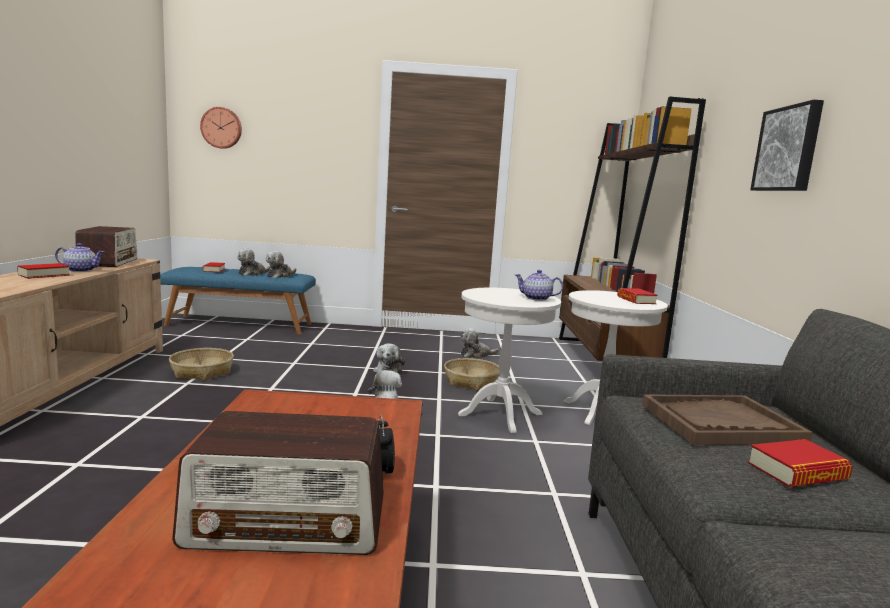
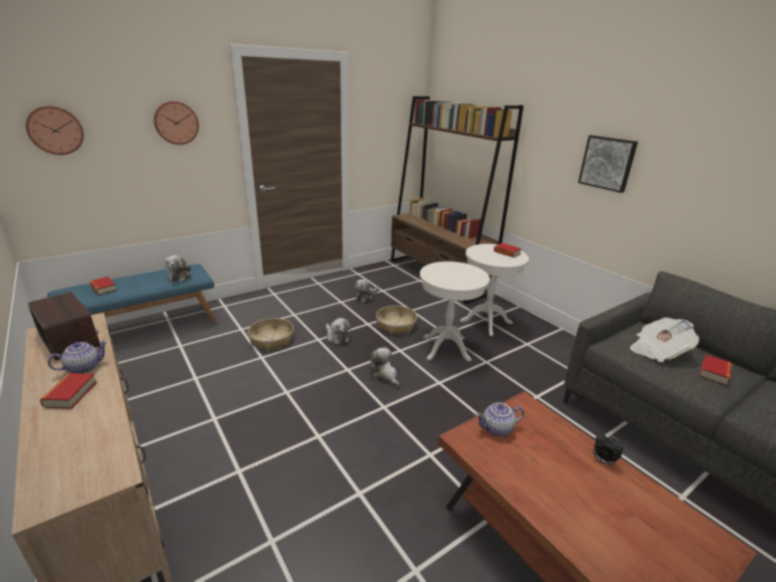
camera: 35 degrees left, 15 degrees up
(202, 372) = (205, 400): basket -> basket (272, 339)
(252, 273) = (149, 281): plush toy -> none
(289, 522) = (633, 518): radio -> none
(319, 131) = (176, 122): none -> wall clock
(536, 298) = (470, 273): teapot -> teapot (497, 429)
(720, 423) = (658, 351): brown tray -> newspaper

